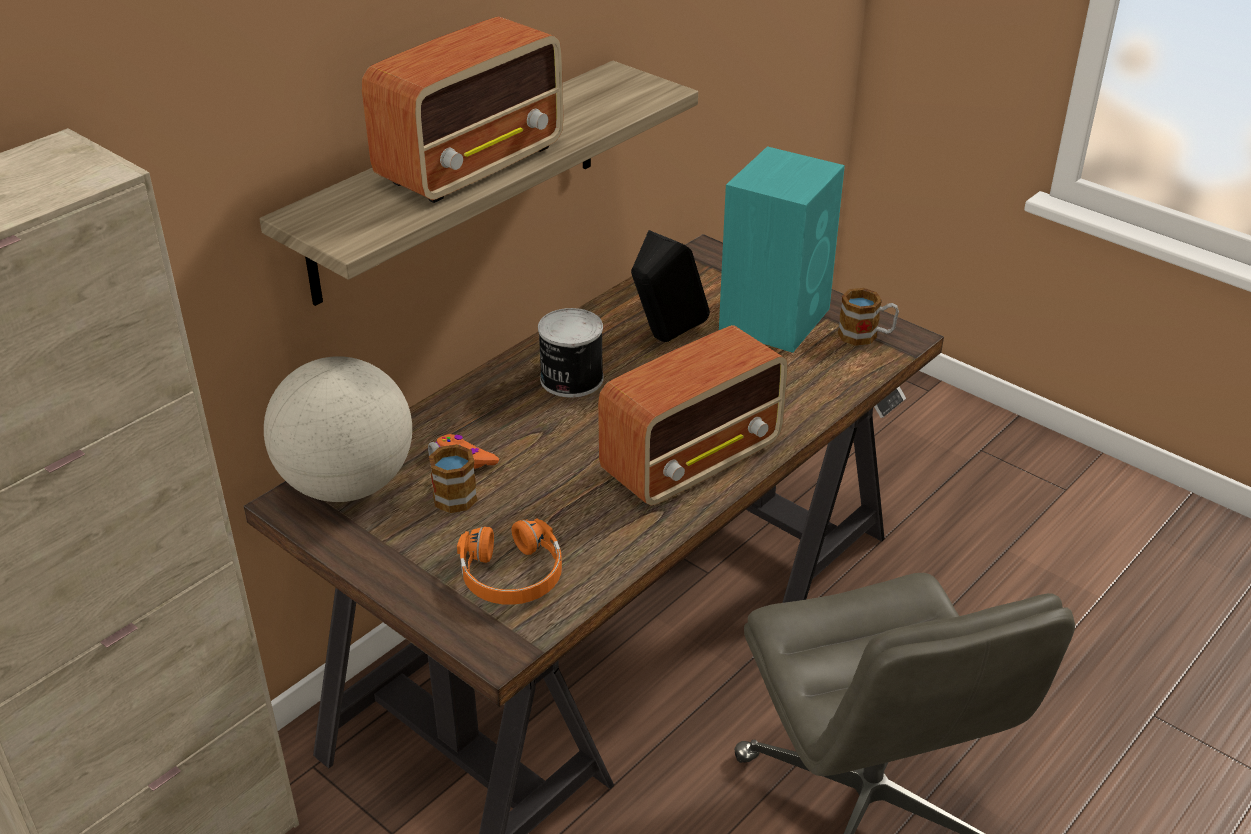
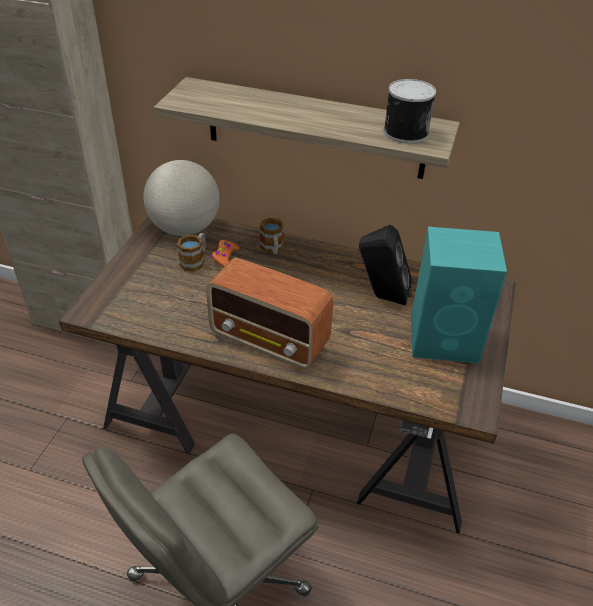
camera: 65 degrees right, 5 degrees up
(473, 164) = (280, 112): radio -> none
(512, 575) = (141, 300): orange headphones -> none
(570, 379) = (316, 272): can -> can (404, 132)
(866, 336) = (461, 390): mug -> mug (272, 249)

